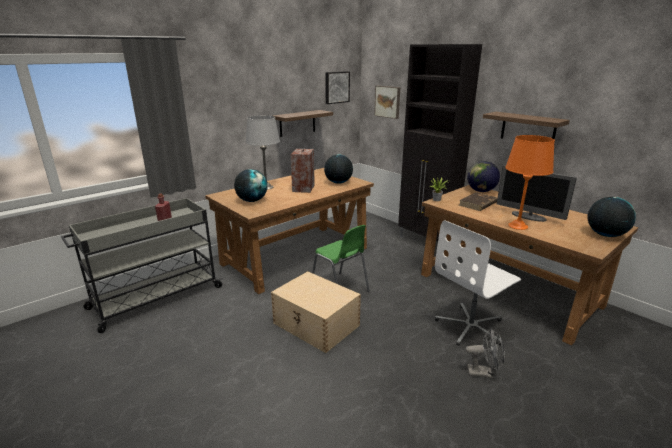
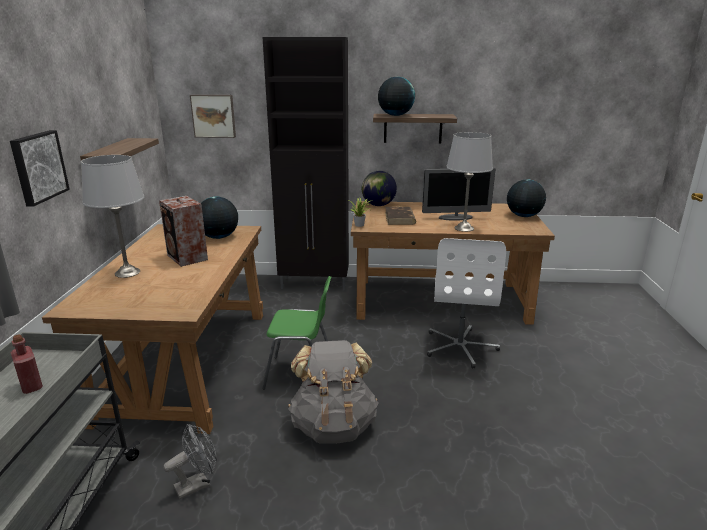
camera: 45 degrees left, 0 degrees up
(252, 201) = (146, 297): globe -> globe (395, 115)
(316, 325) = (333, 426): beige storage box -> grey backpack
(336, 87) = (137, 101): picture -> picture (38, 167)
(483, 373) = (518, 379): grey fan -> grey fan (197, 484)
(518, 226) = (464, 228): orange table lamp -> grey table lamp

